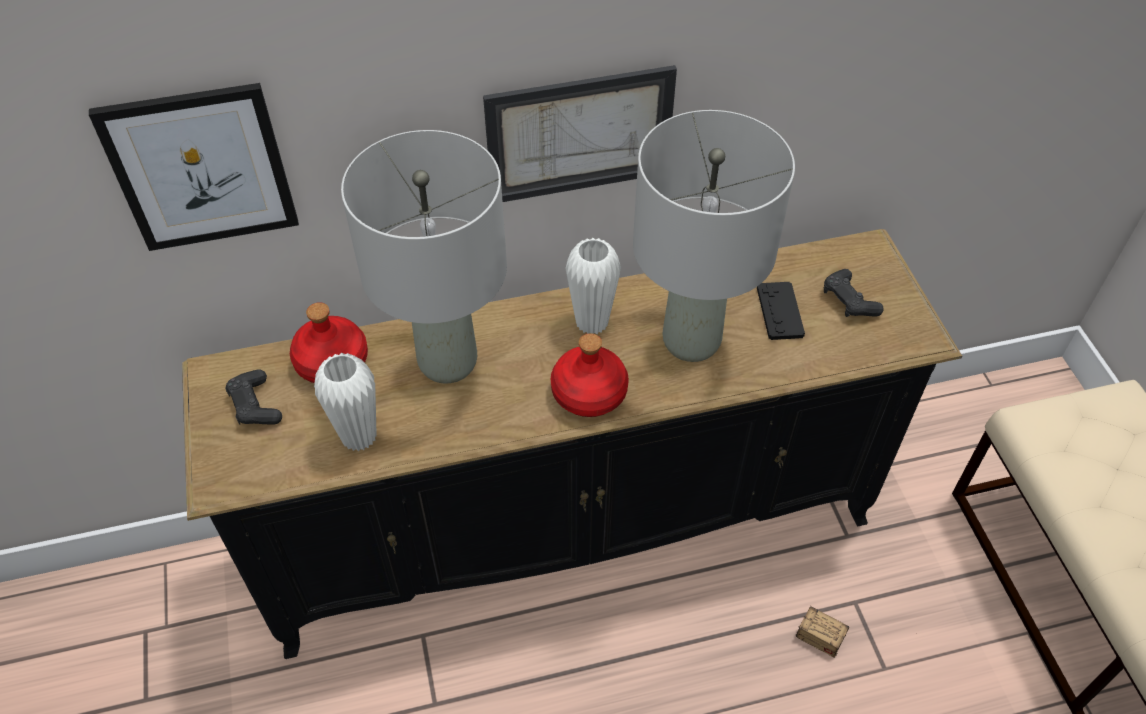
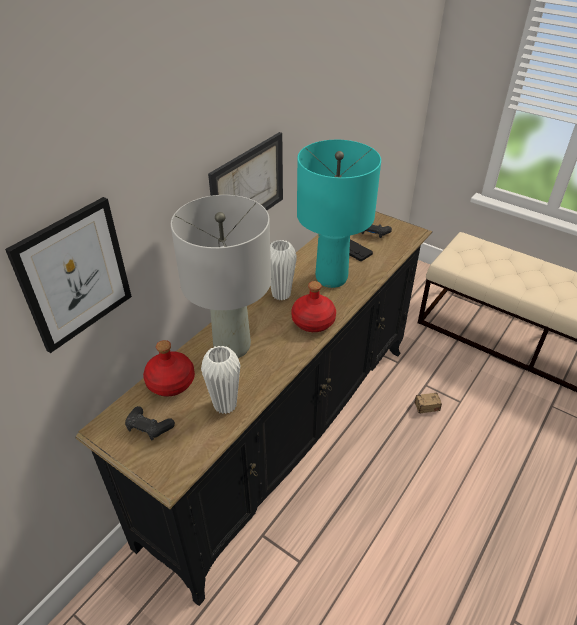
camera: 40 degrees left, 10 degrees down
(690, 340) = (331, 278): grey table lamp -> turquoise table lamp

